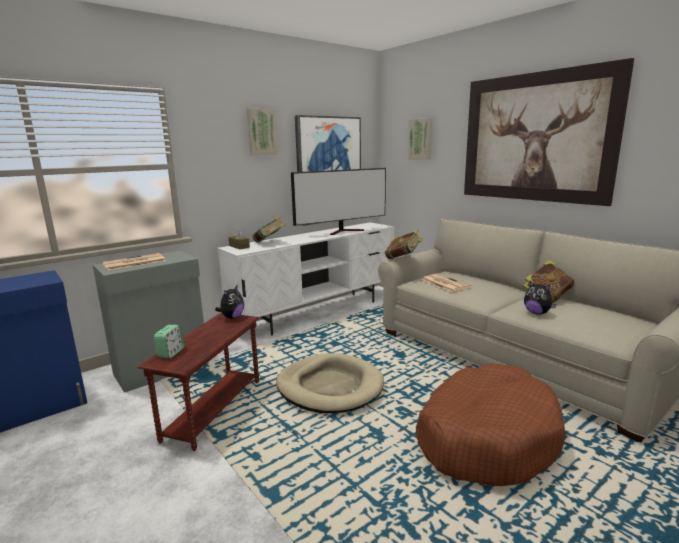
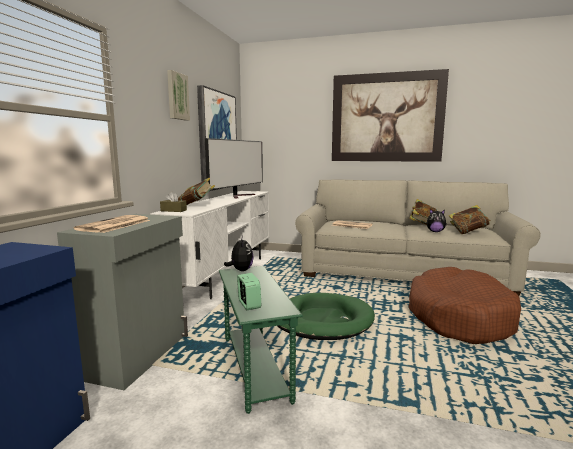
camera: 35 degrees left, 5 degrees down
(213, 410) = (254, 368): brown side table -> green side table
(329, 387) = (323, 320): beige dog bed -> green dog bed
(403, 258) = (311, 211): book -> book (468, 232)
(421, 139) = (287, 118): picture -> none

